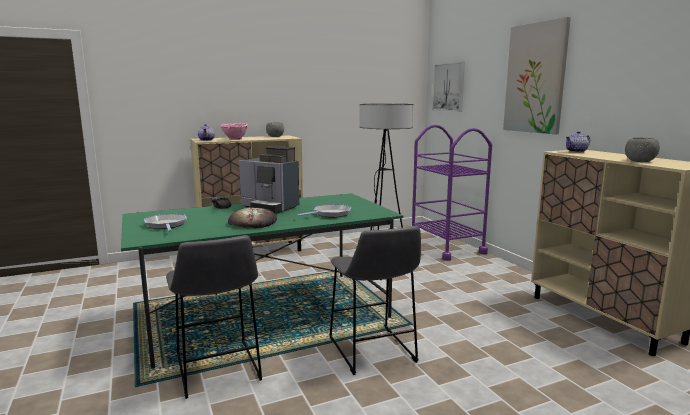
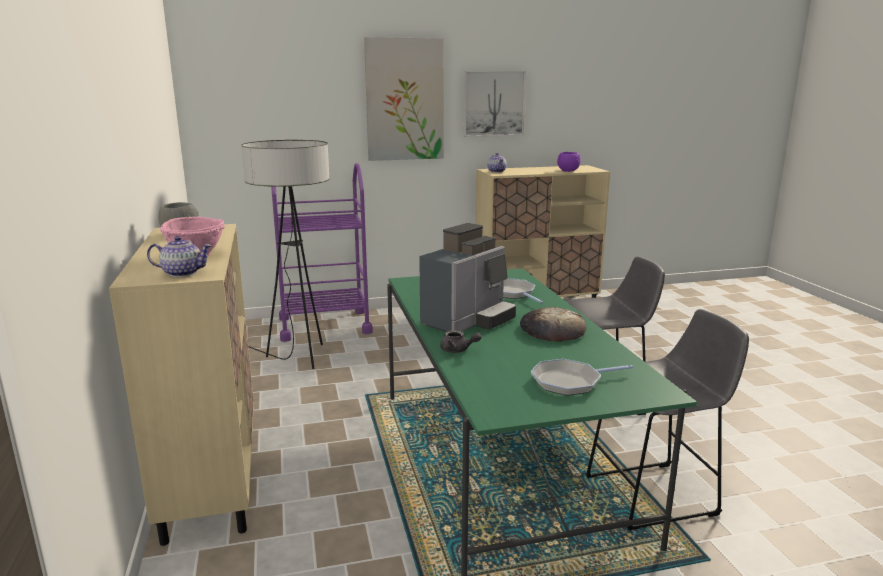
camera: 80 degrees left, 5 degrees up
(448, 87) = (241, 108): picture -> picture (493, 103)
(640, 161) = (568, 171): grey bowl -> purple bowl

